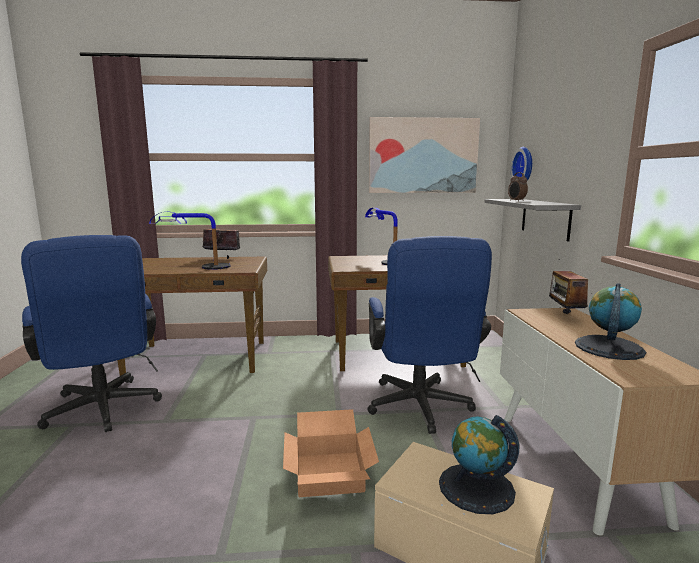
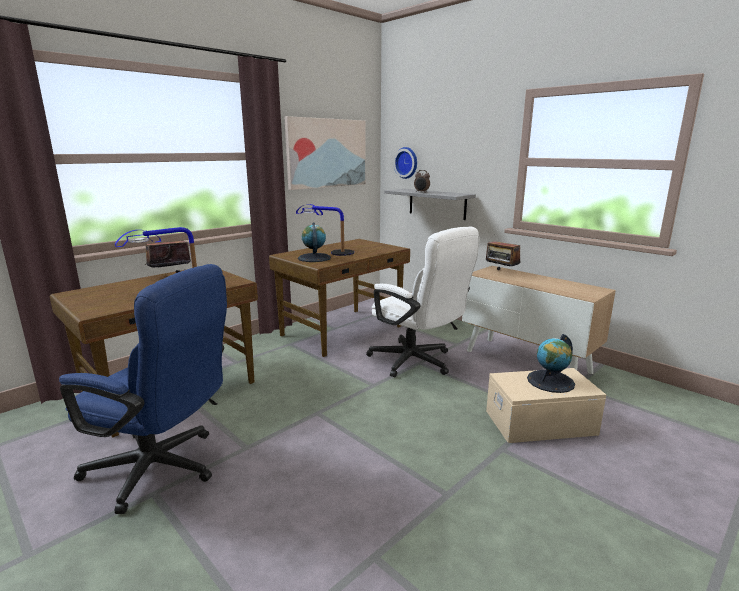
camera: 40 degrees left, 5 degrees up
(330, 473) = (429, 421): cardboard box -> none
(420, 409) = (417, 363): blue office chair -> white office chair
(608, 347) = (552, 284): globe -> globe (314, 258)

